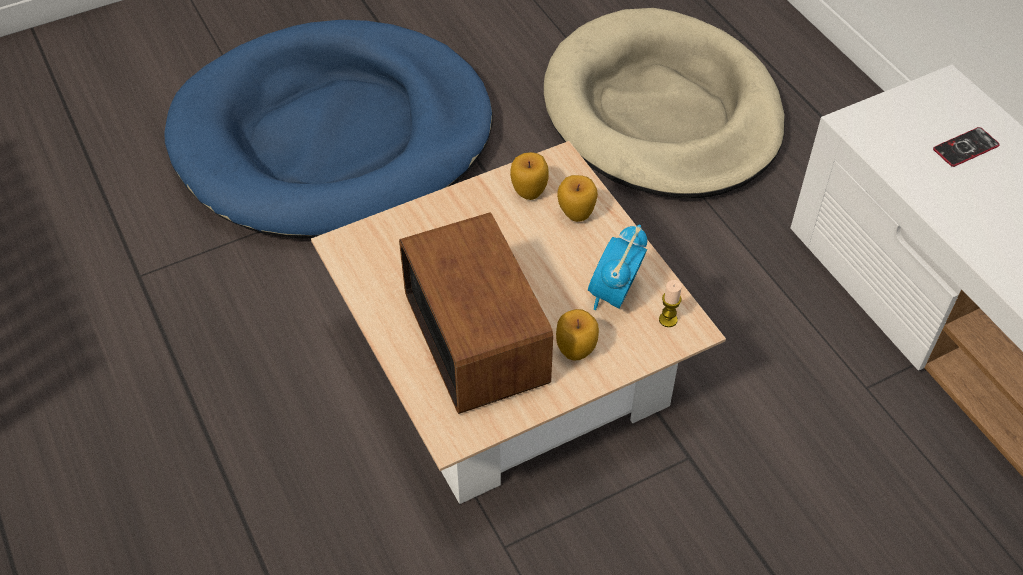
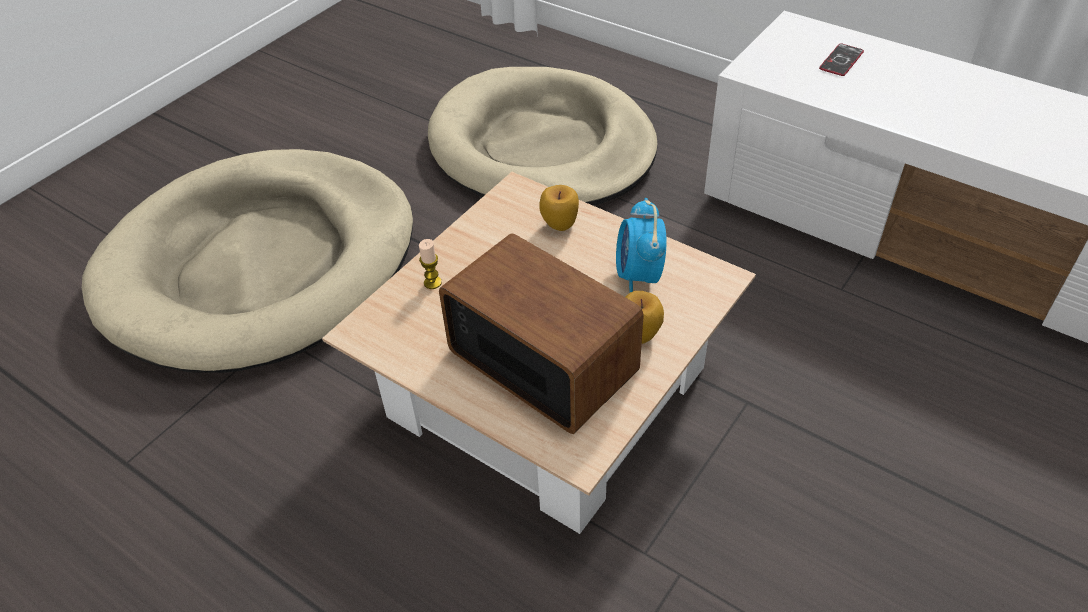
camera: 25 degrees left, 5 degrees down
(333, 137) = (261, 265): blue dog bed -> beige dog bed
(529, 192) = (505, 223): apple -> none
(668, 319) = (698, 278): candle -> candle (432, 283)

